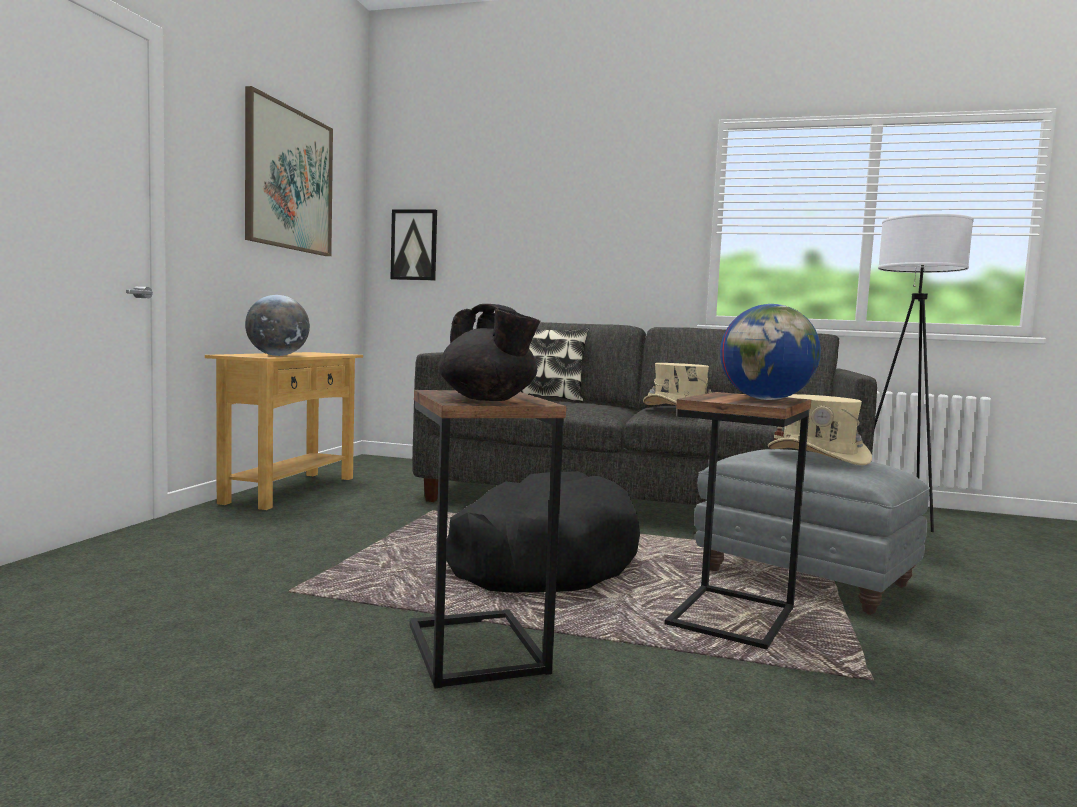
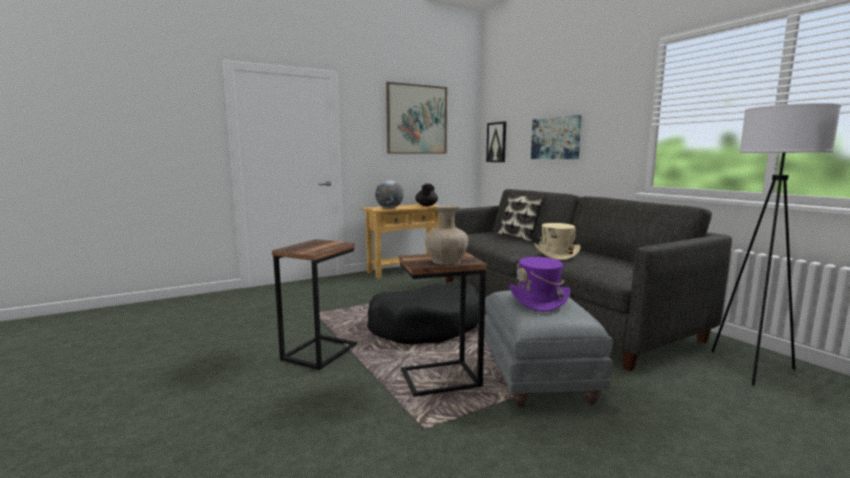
camera: 45 degrees right, 5 degrees up
(488, 400) = (302, 248): black teapot -> black teapot (426, 205)
(548, 244) = (555, 138): none -> picture
(766, 399) = (447, 261): globe -> beige vase
(818, 456) = (539, 300): beige hat -> purple hat

